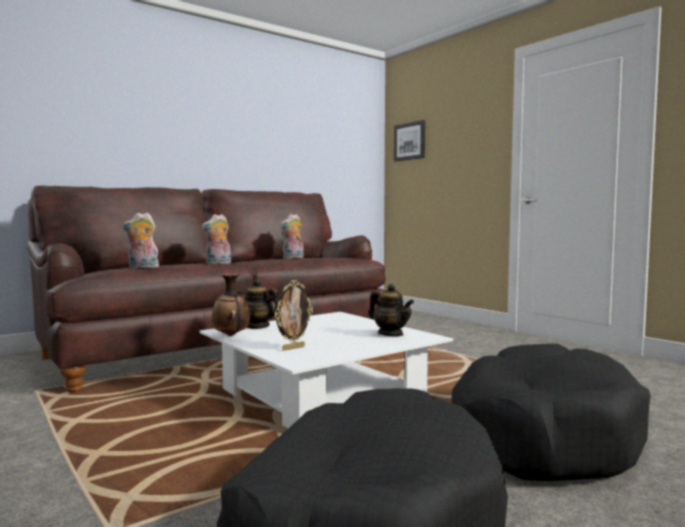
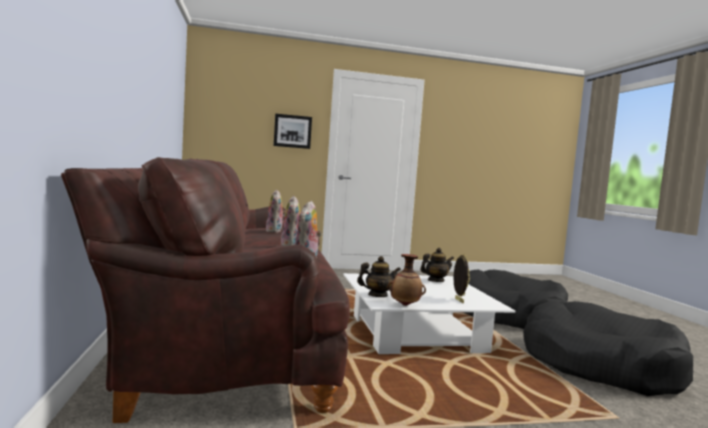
camera: 65 degrees left, 0 degrees up
(257, 326) = (377, 295): teapot -> teapot turned 150 degrees counterclockwise
(410, 141) = (222, 112): picture -> picture (292, 131)

